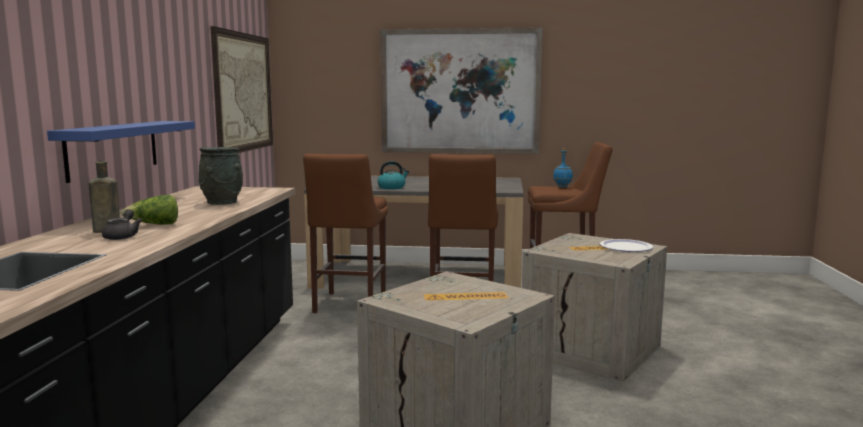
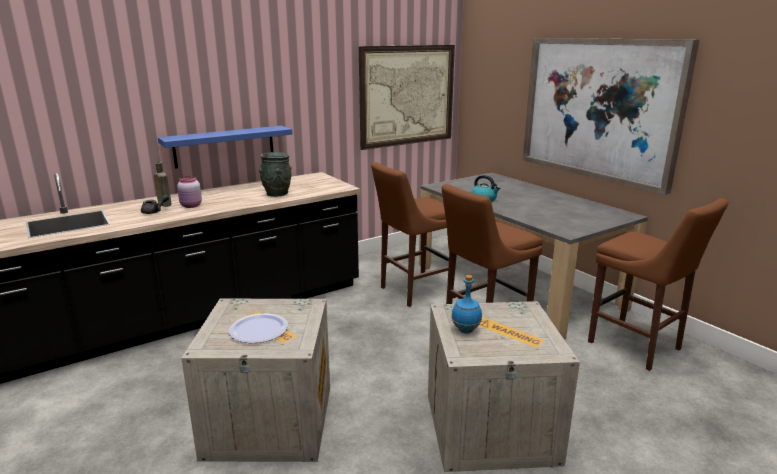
camera: 50 degrees right, 10 degrees up
(154, 225) = (191, 206): lettuce -> pink jar
(562, 186) = (659, 242): blue bottle -> blue bottle (466, 330)
(625, 247) = (529, 342): plate -> plate (258, 330)

